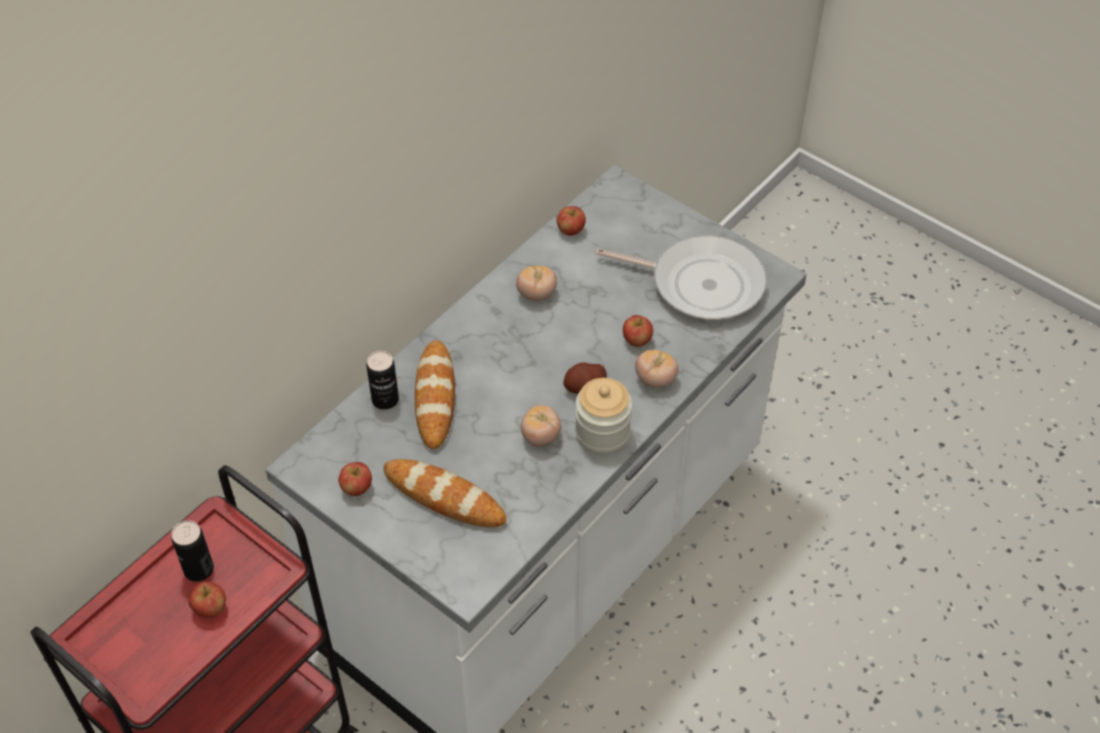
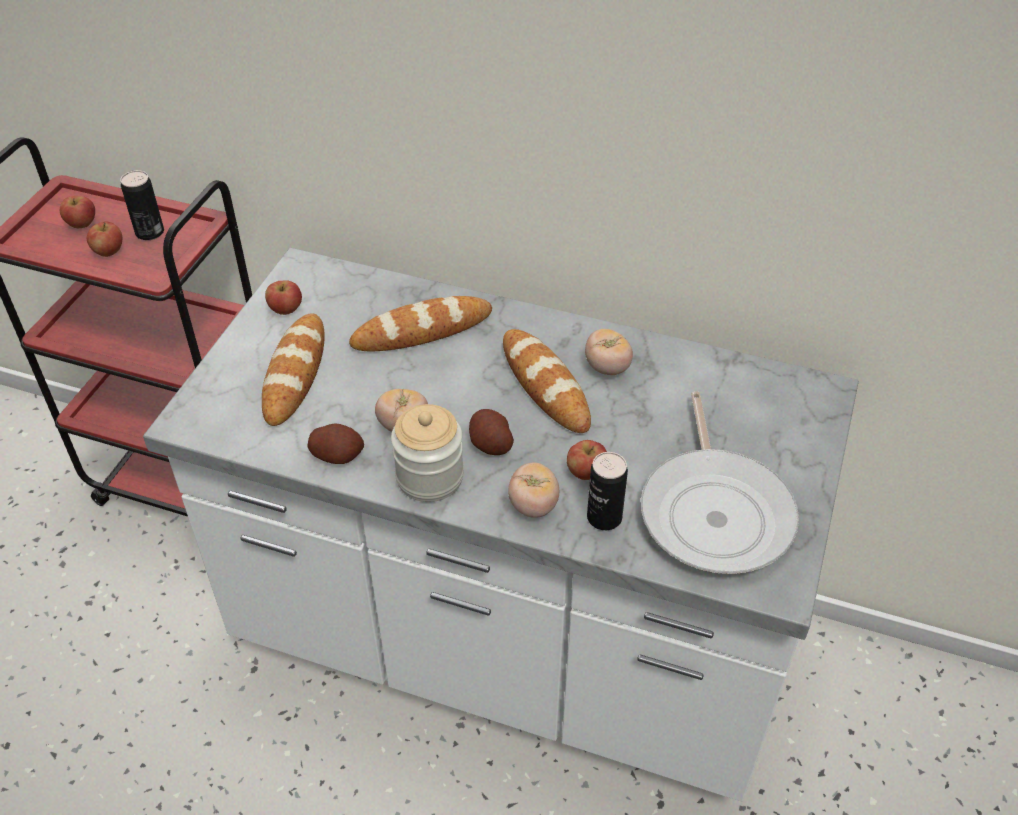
camera: 70 degrees right, 5 degrees down
(385, 399) = (403, 297): can -> can (604, 517)
(538, 337) = (545, 385): none -> bread
(554, 487) = (337, 455): none -> potato
(570, 230) = (722, 369): apple -> apple (82, 224)

